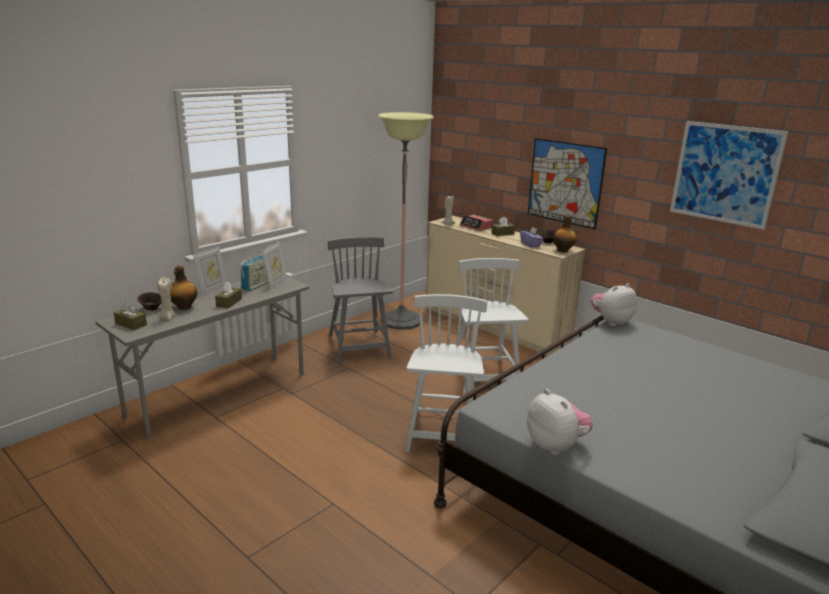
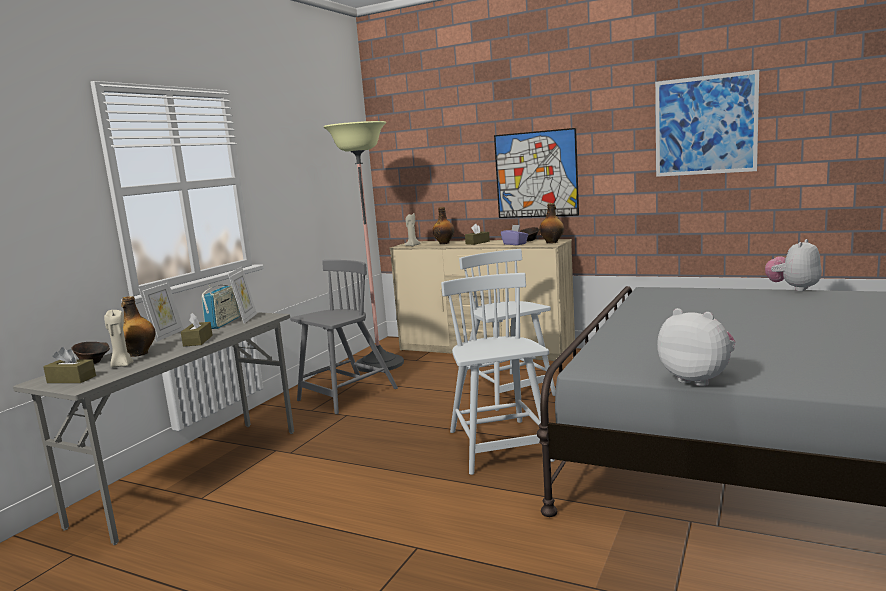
camera: 15 degrees left, 10 degrees down
(359, 347) = (346, 395): grey chair -> grey chair turned 75 degrees clockwise
(476, 227) = (444, 243): alarm clock -> bottle
(611, 321) = (638, 290): plush toy -> plush toy (793, 288)

